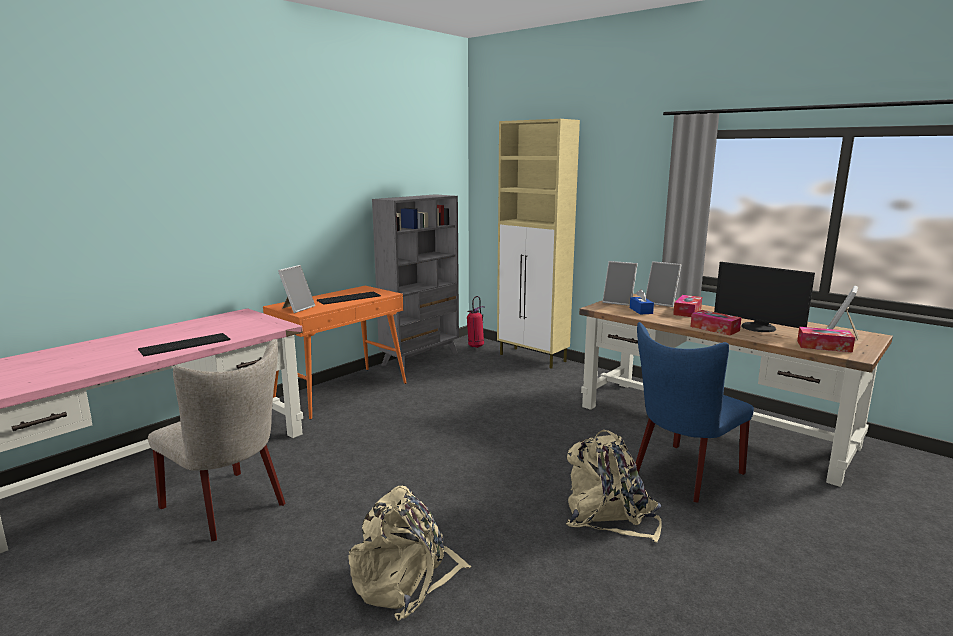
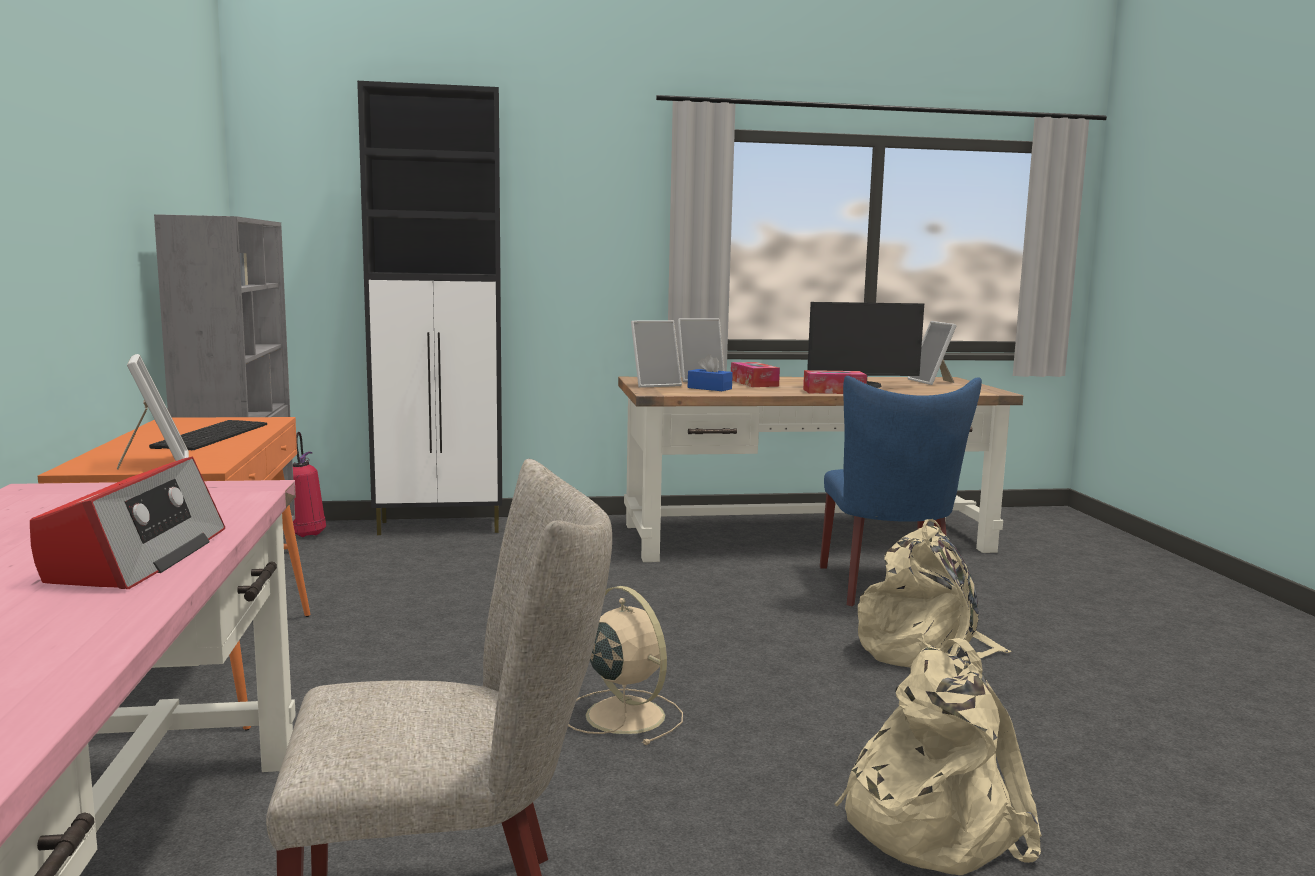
camera: 50 degrees left, 5 degrees down
(186, 344) = (136, 556): keyboard -> radio
(411, 471) = (623, 714): none -> beige fan
(533, 358) = (441, 527): beige cabinet -> black cabinet
(824, 346) = (953, 390): tissue box -> none

